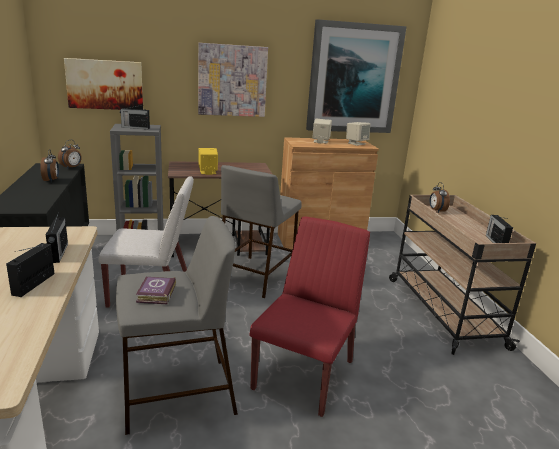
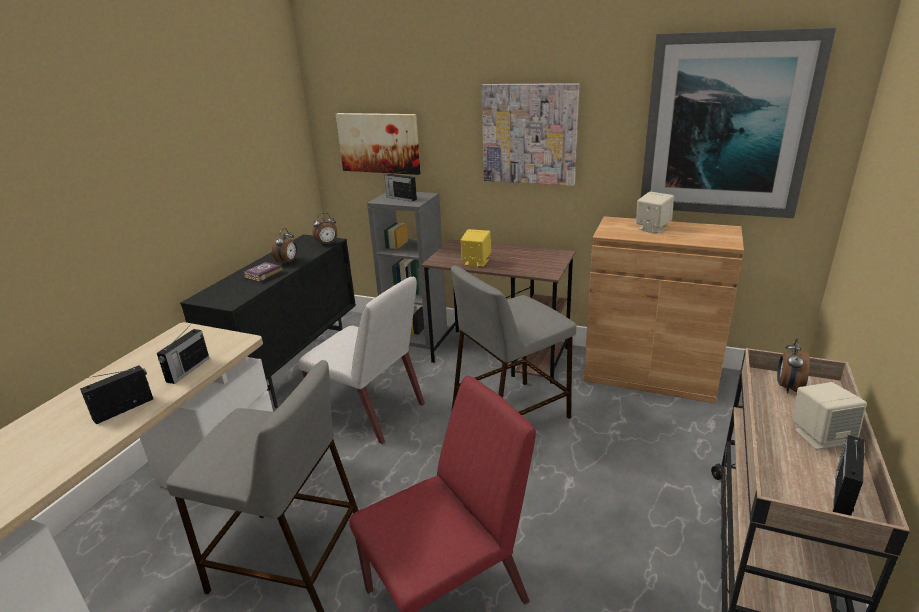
camera: 35 degrees right, 5 degrees up
(155, 294) = (229, 450): book -> book (262, 275)
(356, 143) = (713, 235): beige speaker -> beige speaker (820, 436)

